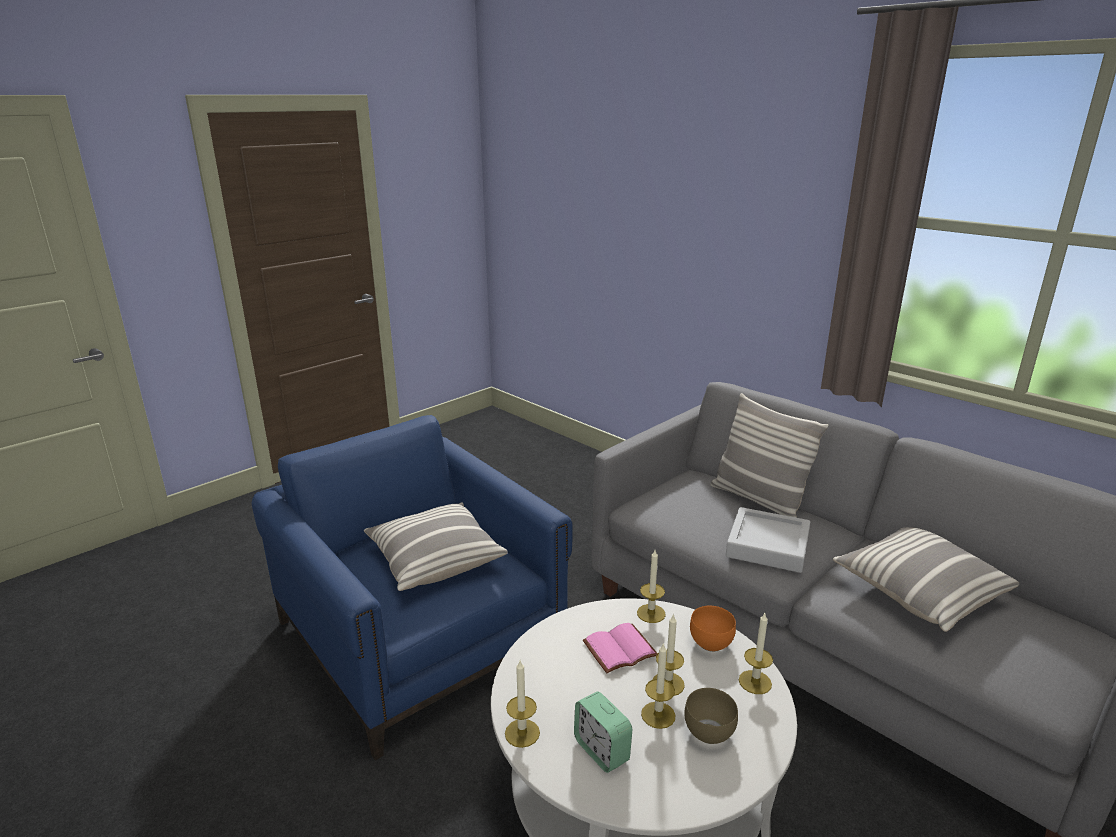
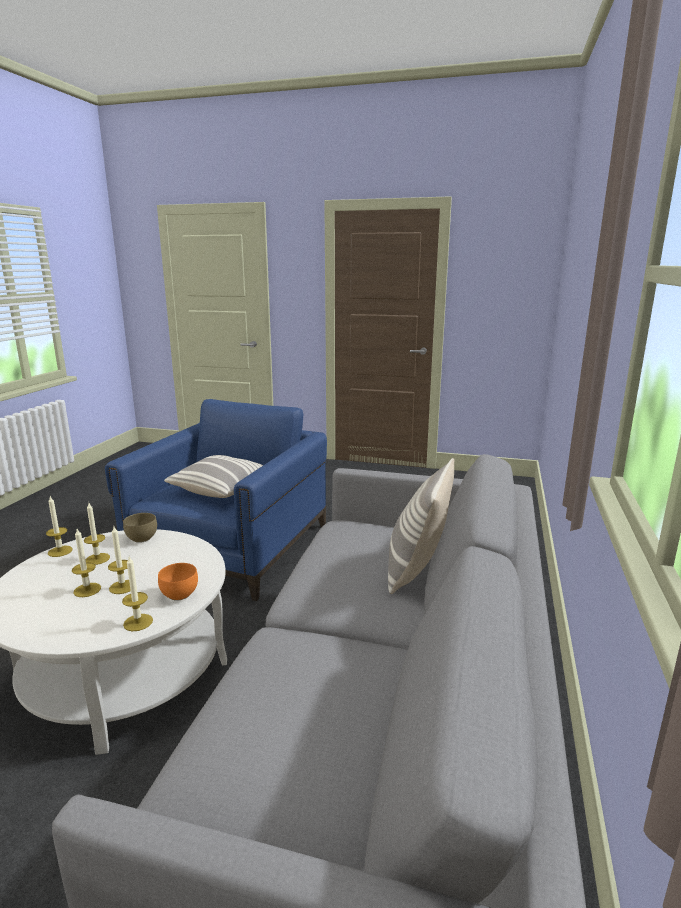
camera: 60 degrees right, 5 degrees down
(601, 750) = (48, 578): alarm clock -> none
(619, 651) = (152, 562): pink book -> none
(651, 613) = (204, 564): candle -> candle (97, 559)
(711, 732) = (73, 613): brown bowl -> brown bowl (142, 539)
(767, 545) = (331, 587): grey tray -> none
(918, 592) = (319, 690): pillow -> none

